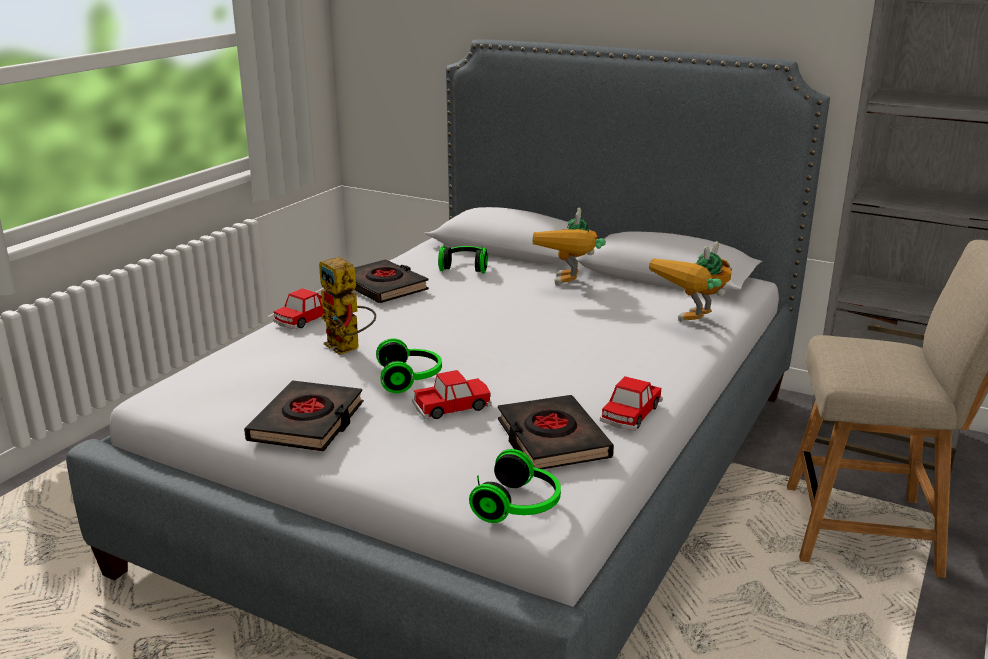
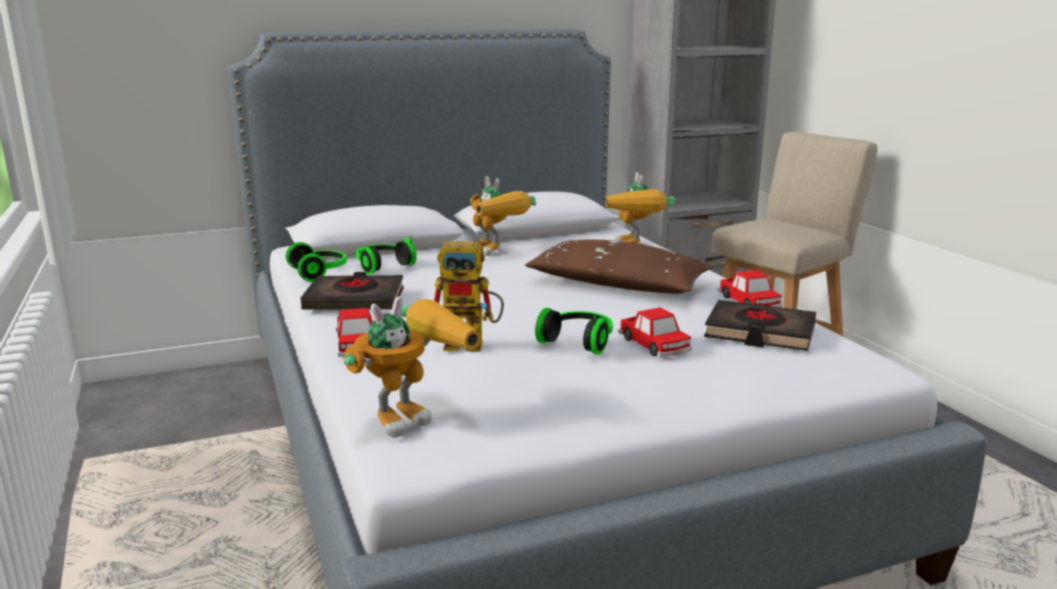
camera: 50 degrees left, 5 degrees down
(214, 374) = (414, 414): none -> toy robot
(308, 423) = (602, 402): black book -> none
(452, 406) = (654, 345): toy car -> toy car turned 135 degrees clockwise
(520, 506) = (855, 371): headphones -> headphones (320, 273)
(572, 350) = (617, 285): none -> brown pillow

